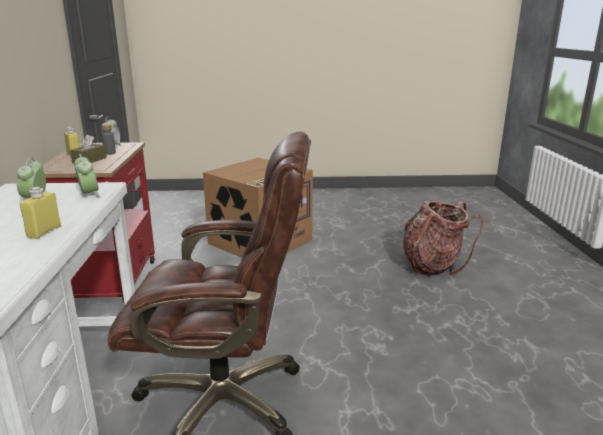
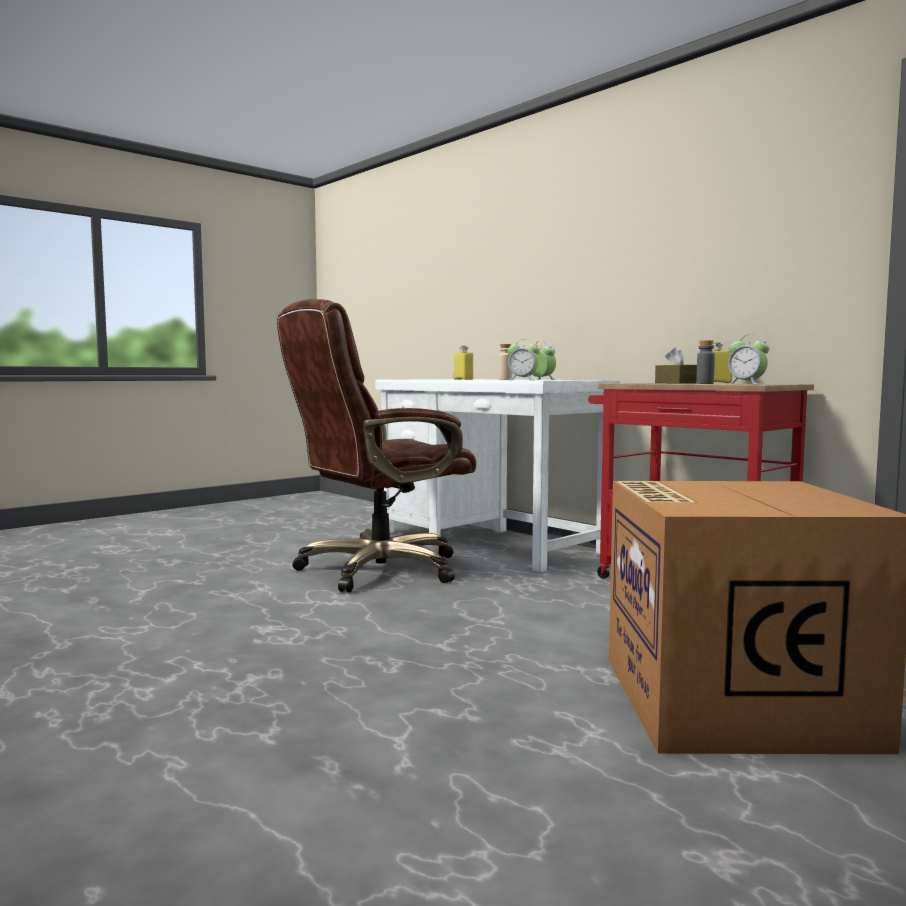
camera: 140 degrees right, 15 degrees down
(74, 205) = (505, 379): none -> beige bottle
(433, 265) = (244, 802): backpack -> none

